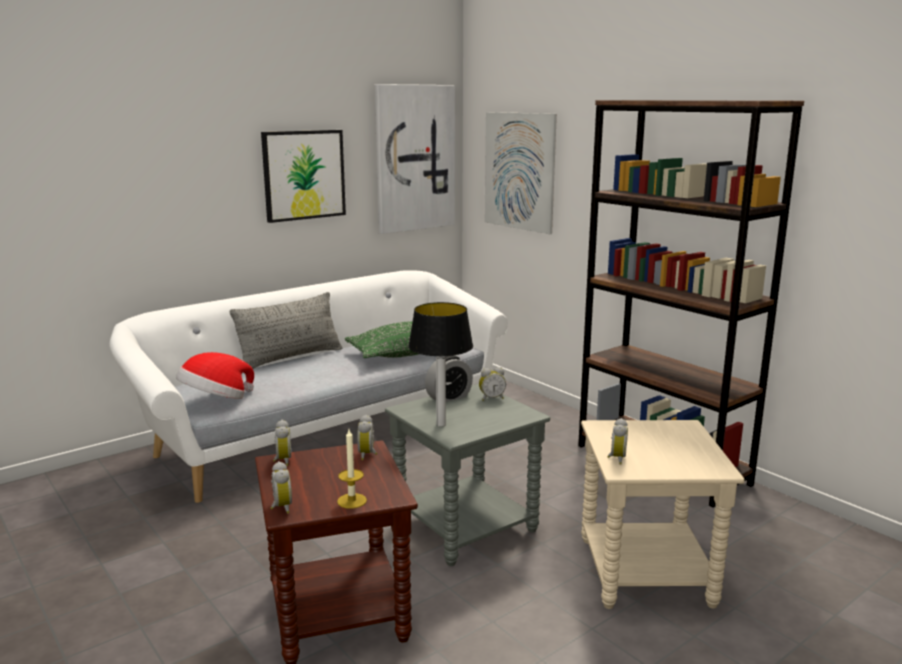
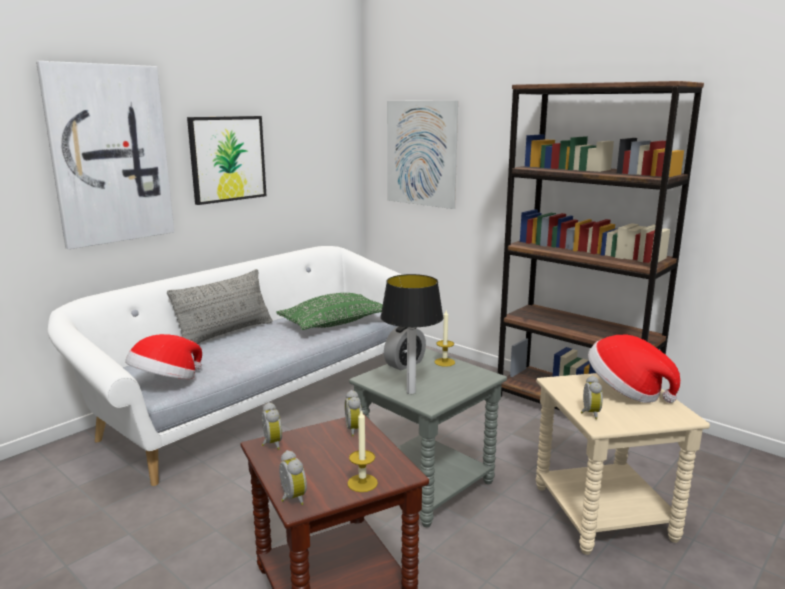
camera: 10 degrees left, 0 degrees up
(414, 158) = (323, 143): picture -> picture (110, 155)
(491, 398) = (444, 362): alarm clock -> candle
(671, 440) = (626, 391): none -> hat

